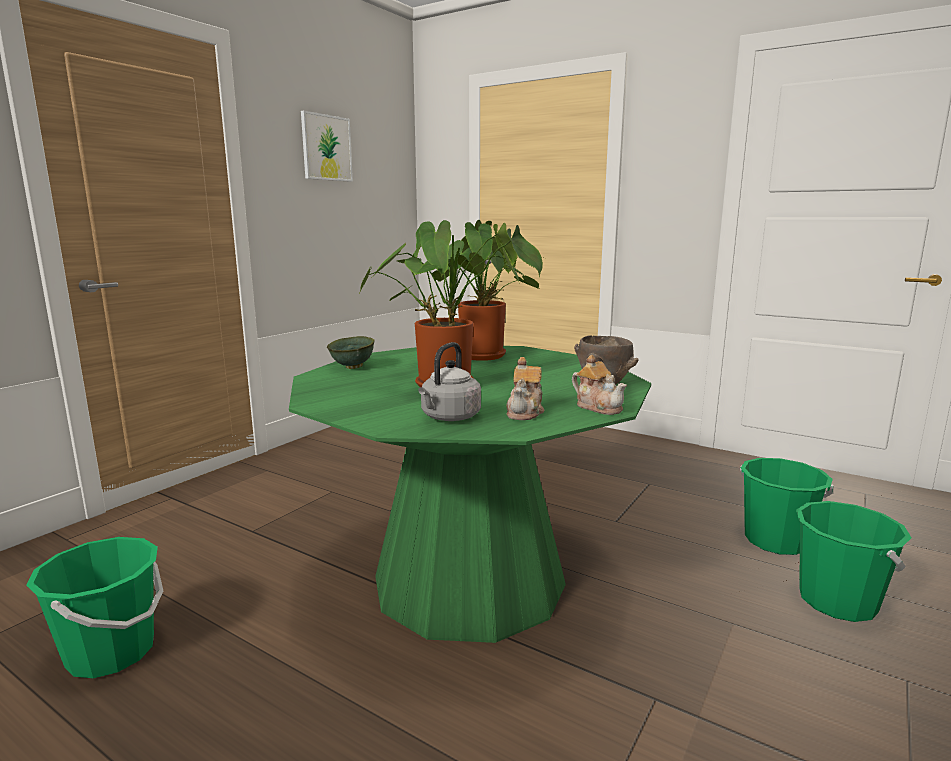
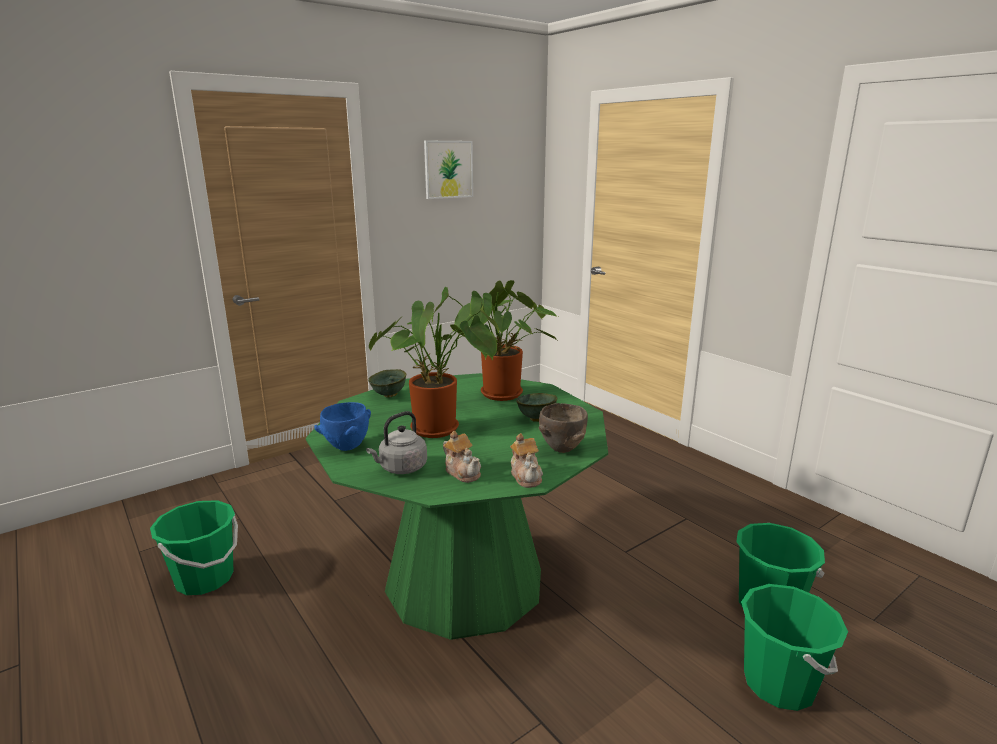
camera: 20 degrees right, 5 degrees up
(355, 409) = (346, 447): none -> blue bowl
(525, 412) = (462, 472): teapot -> teapot turned 75 degrees counterclockwise
(545, 369) = (536, 419): none -> green bowl

